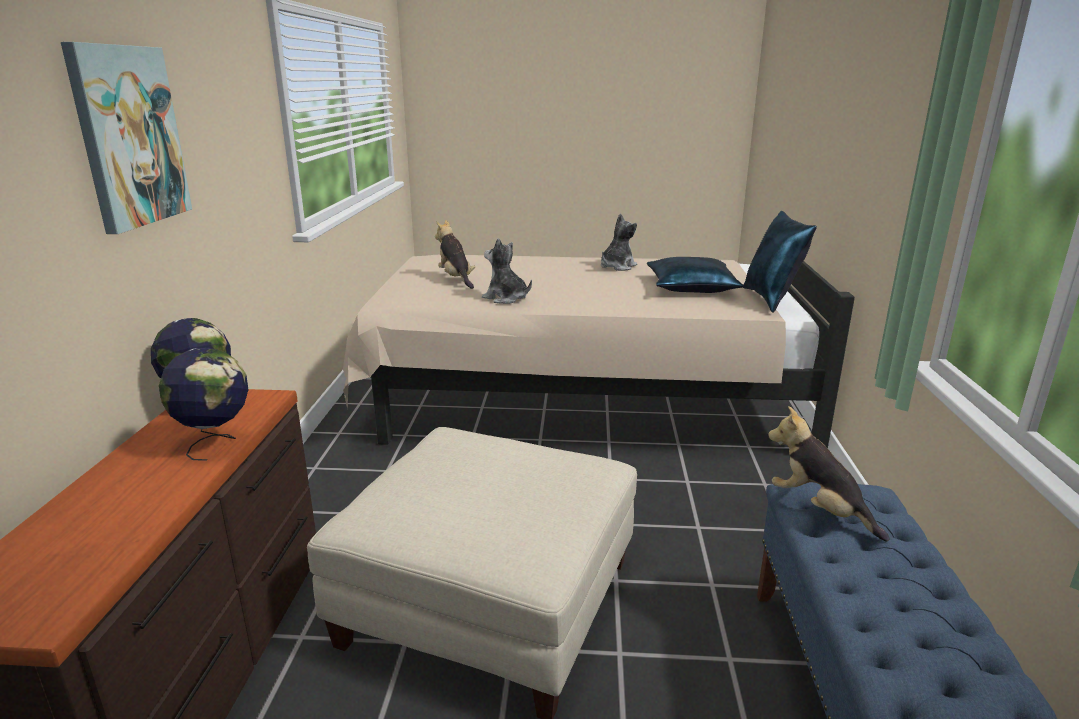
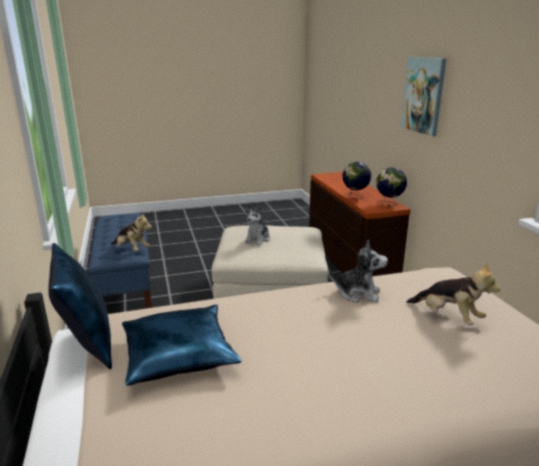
camera: 160 degrees right, 0 degrees up
(617, 267) = (294, 402): plush toy -> plush toy (258, 239)

